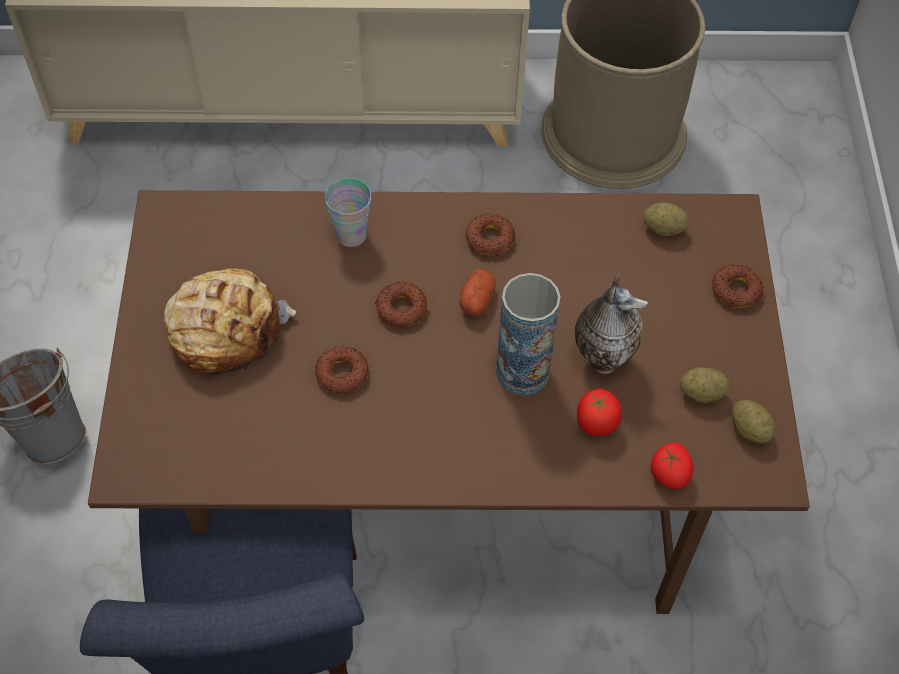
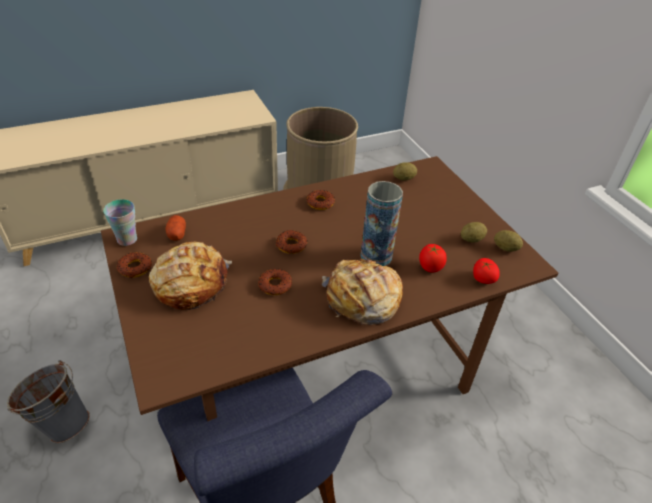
camera: 25 degrees left, 15 degrees down
(351, 235) = (243, 220): cup -> cup (127, 239)
(456, 444) = (362, 300): none -> bread
(476, 299) = (330, 230): potato -> potato (176, 234)
(602, 356) = (412, 237): vase -> none
(736, 290) = (455, 194): donut -> donut (135, 268)

